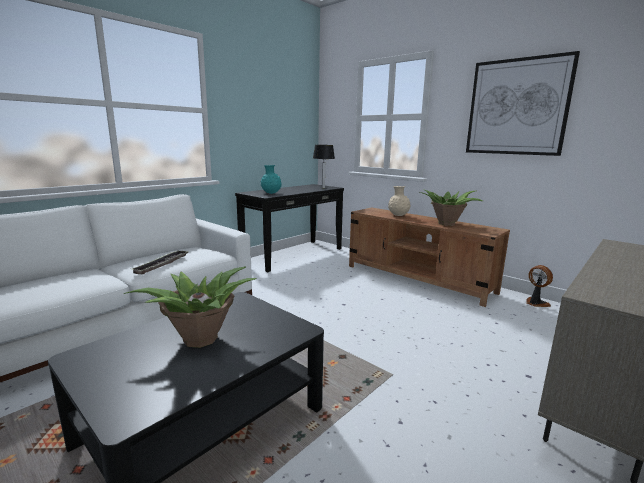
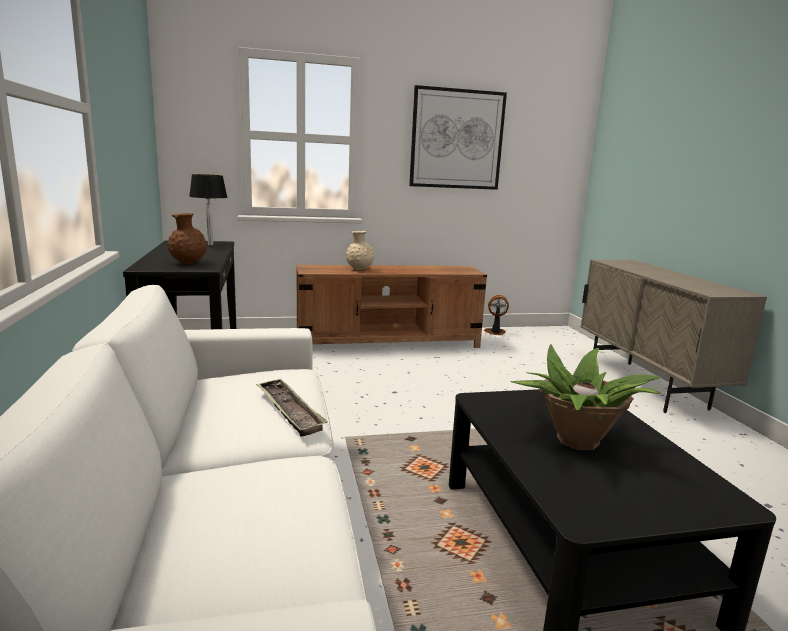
camera: 55 degrees left, 0 degrees up
(271, 193) = (188, 263): turquoise vase -> brown vase
(447, 223) = (422, 269): potted plant -> none

